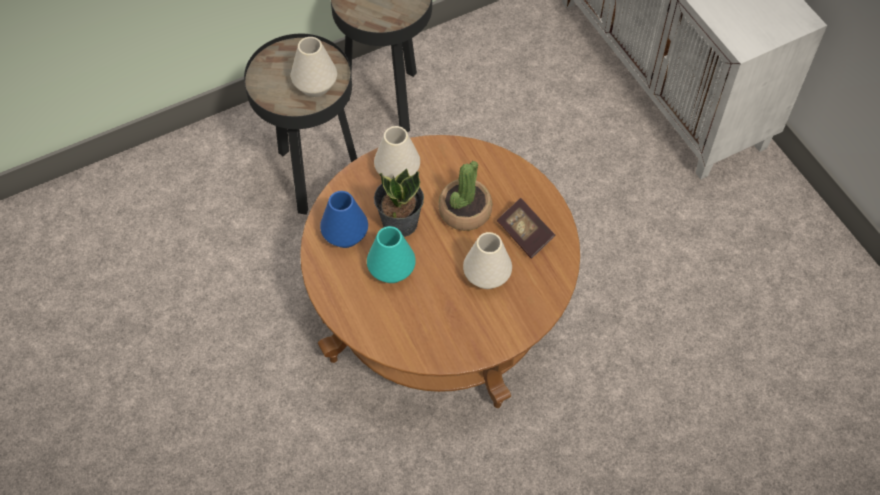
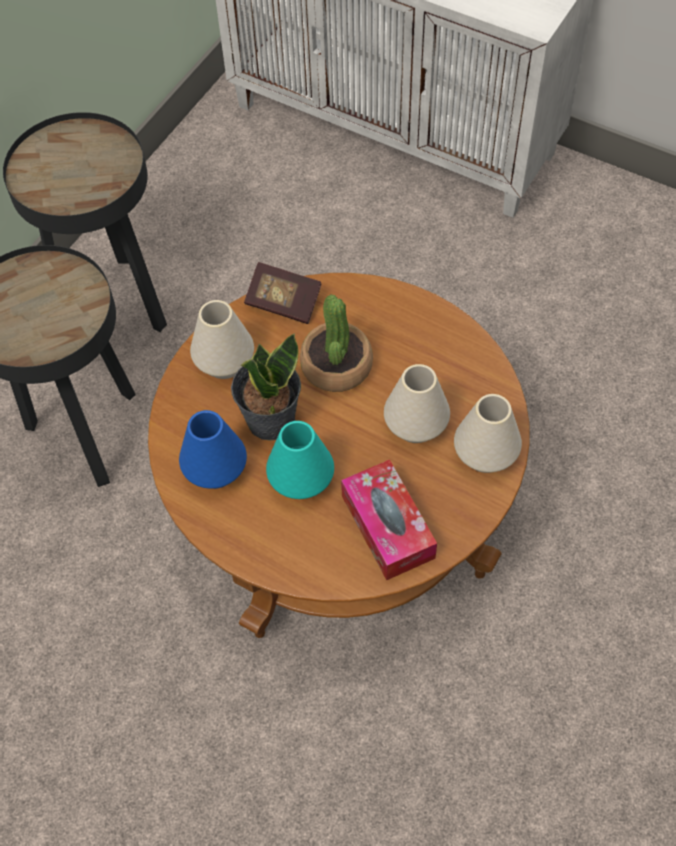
camera: 30 degrees left, 0 degrees up
(315, 86) = (66, 307): white vase -> white vase (485, 455)
(423, 328) = (387, 527): none -> tissue box
(525, 234) = (423, 355): book -> book (283, 302)

